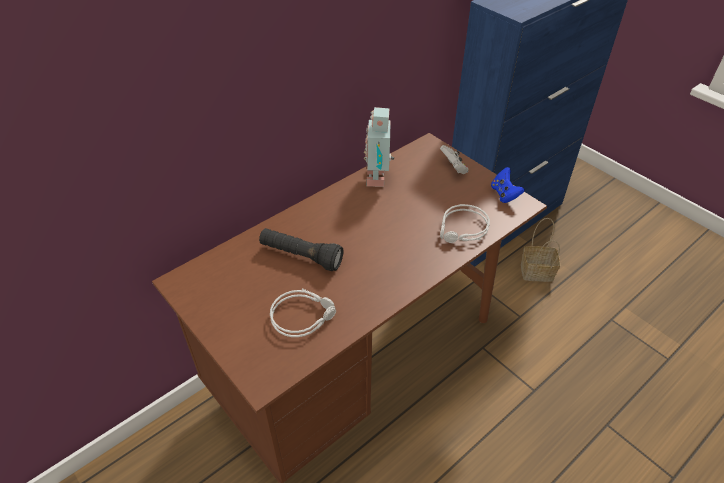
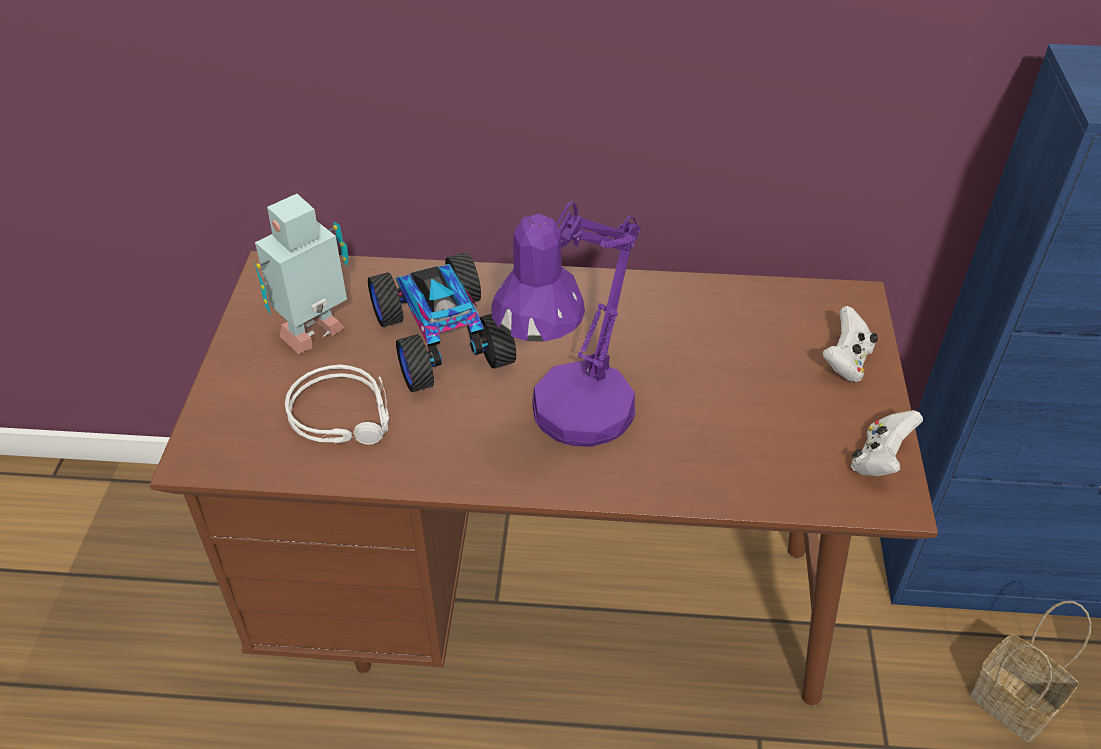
camera: 45 degrees right, 0 degrees up
(301, 256) = (444, 338): black flashlight -> toy car
(378, 178) = (697, 301): toy robot -> toy robot (317, 335)
(394, 253) = (570, 423): none -> purple table lamp
(462, 230) = (723, 464): grey headphones -> none
(504, 194) = (879, 460): blue game controller -> white game controller

